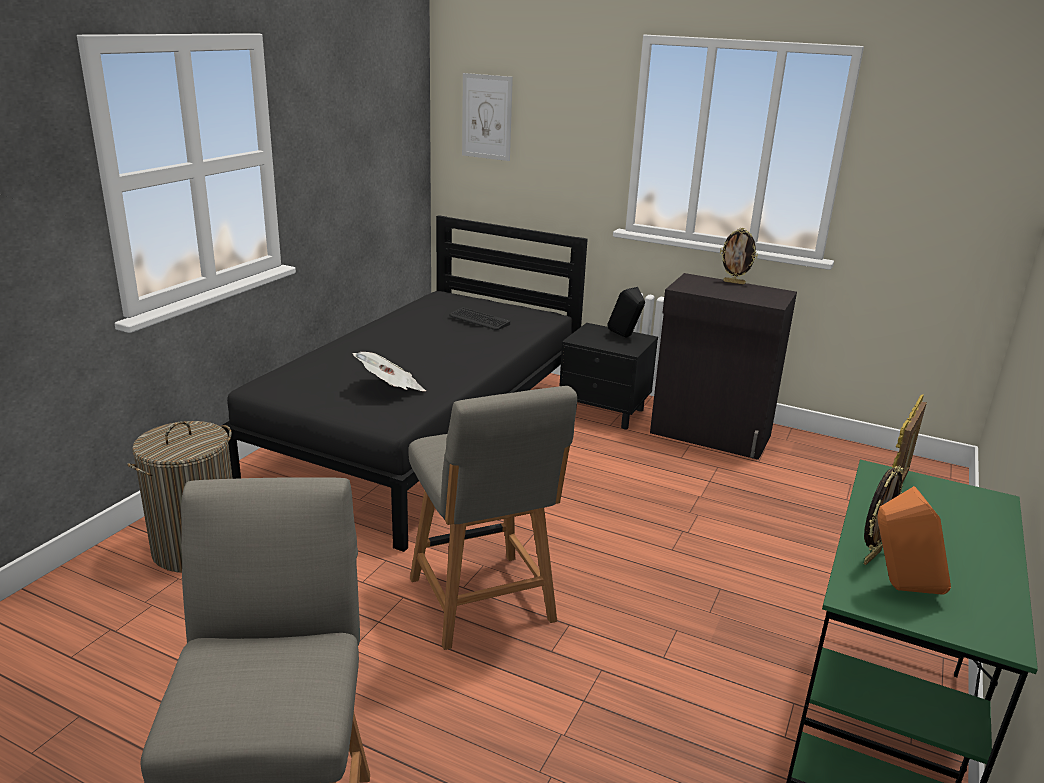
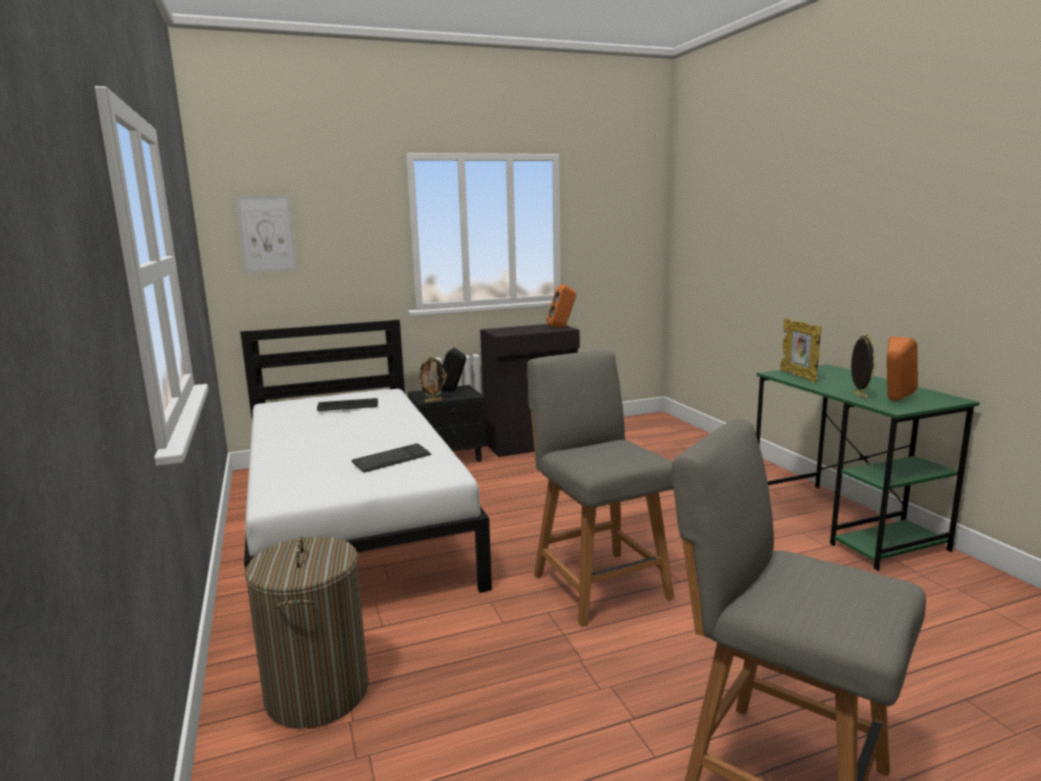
camera: 45 degrees left, 10 degrees down
(390, 389) = (392, 459): newspaper -> keyboard
(426, 435) = (354, 522): black bed -> white bed
(483, 603) = (598, 584): grey chair -> grey chair turned 135 degrees counterclockwise
(734, 282) = (519, 326): picture frame -> picture frame (433, 401)
(776, 299) = (562, 327): none -> orange speaker

